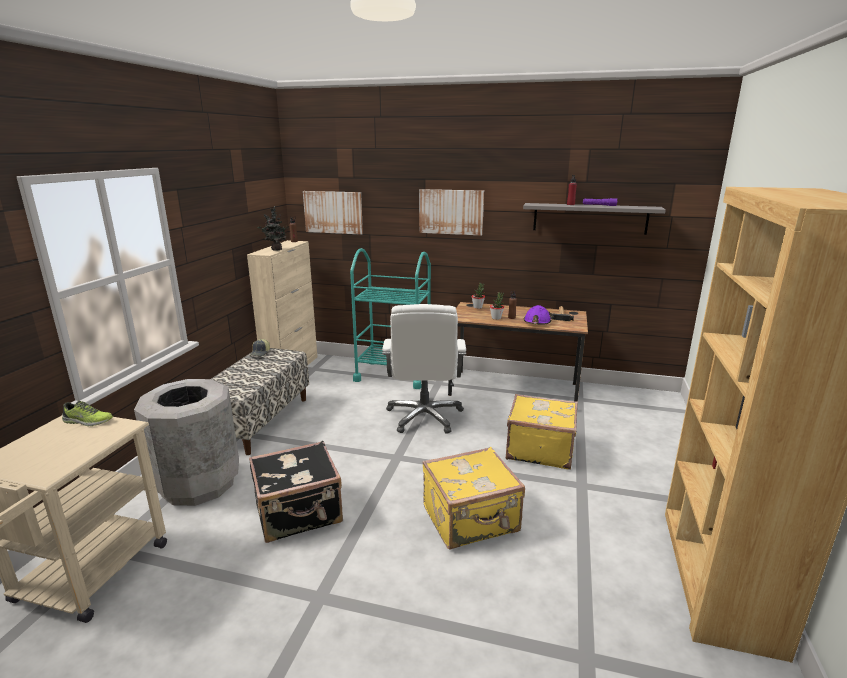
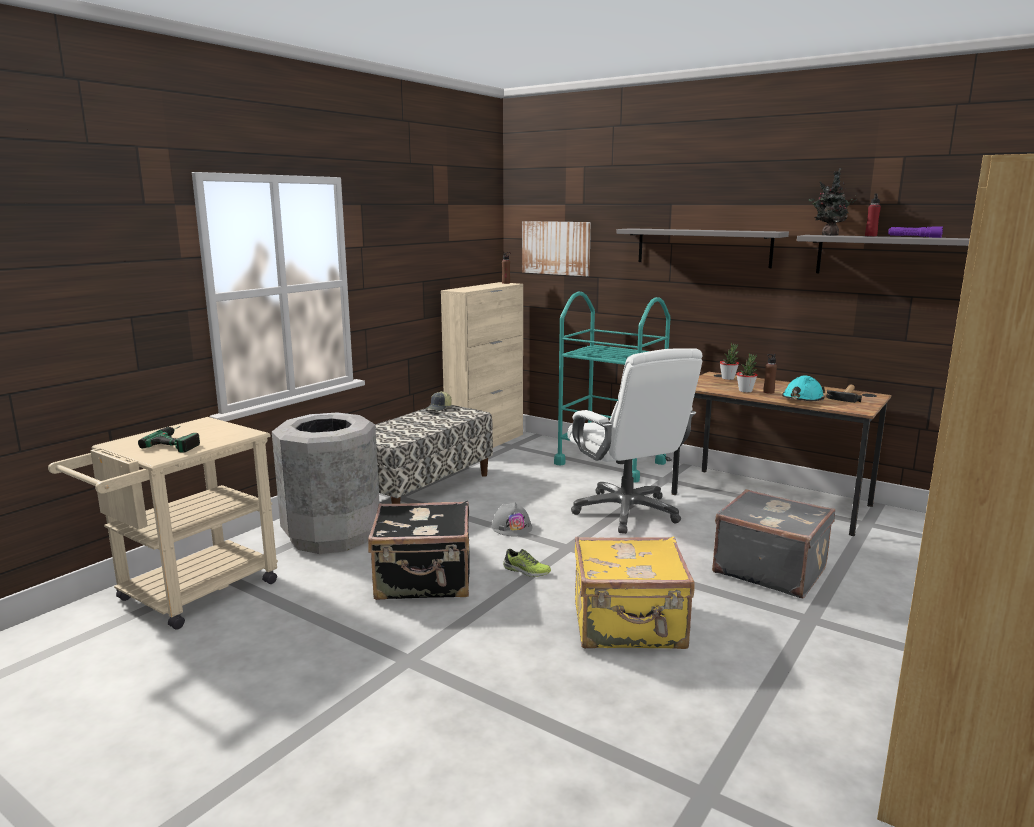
camera: 20 degrees right, 5 degrees down
(58, 449) = (179, 441): none -> power drill
(87, 421) = (216, 426): shoe -> shoe (526, 571)
(276, 249) = (477, 288): potted plant -> potted plant (828, 235)
(346, 446) = (512, 527): none -> grey hard hat
(424, 416) = (627, 512): white office chair -> white office chair turned 45 degrees counterclockwise
(451, 212) = (703, 247): picture -> grey shelf
(537, 322) = (802, 400): purple hard hat -> turquoise hard hat
(539, 449) = (769, 570): yellow suitcase -> grey suitcase

